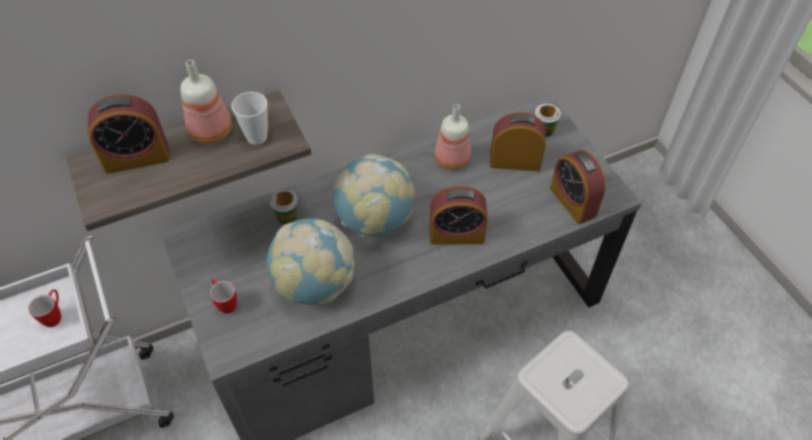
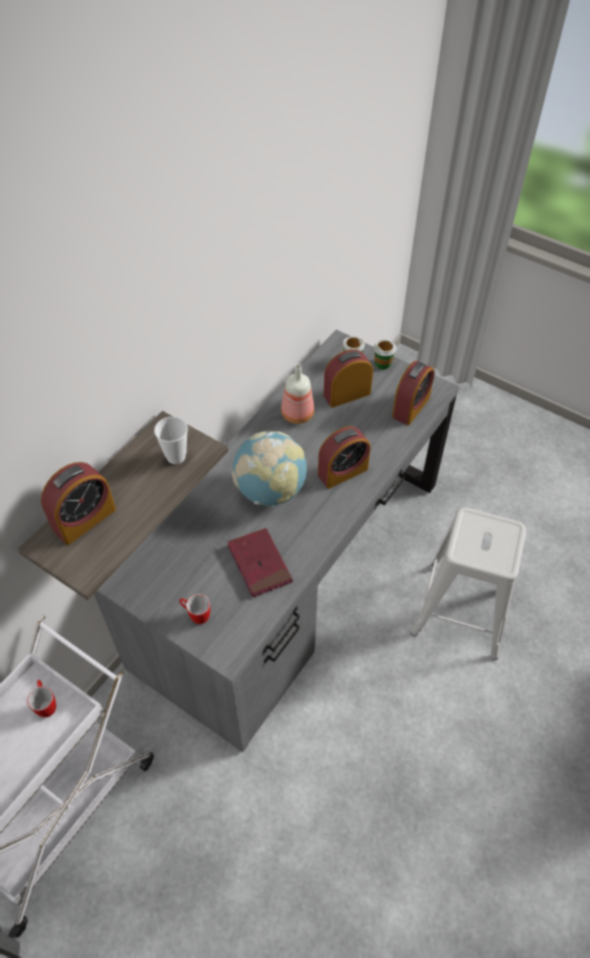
camera: 30 degrees left, 0 degrees up
(211, 131) = (131, 468): bottle -> none
(287, 217) = (196, 521): cup -> cup (383, 363)
(314, 284) = (259, 564): globe -> red book
(573, 202) = (411, 407): alarm clock -> alarm clock turned 90 degrees counterclockwise

